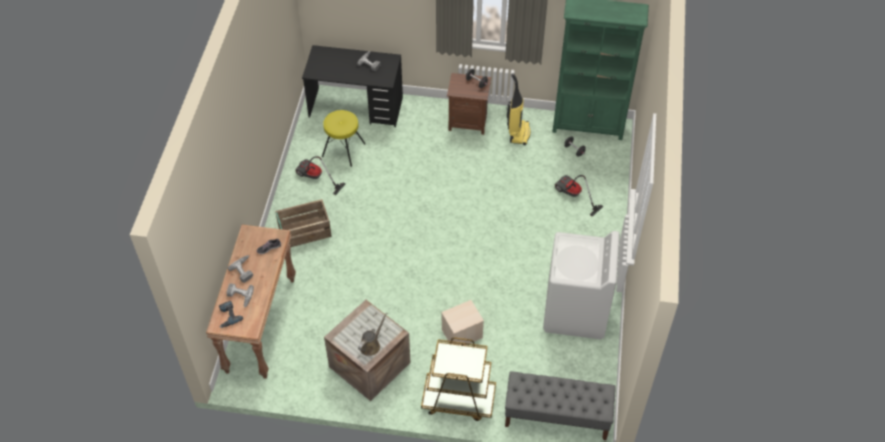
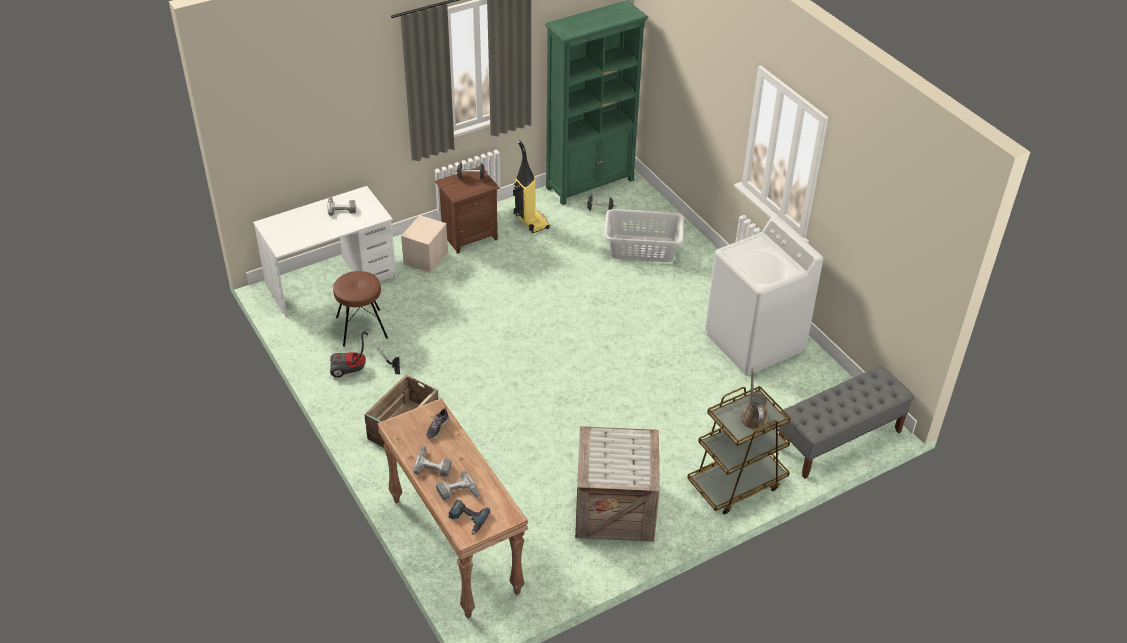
camera: 40 degrees left, 10 degrees down
(343, 150) = (361, 328): yellow stool -> brown stool
(356, 107) = (331, 281): black desk -> white desk
(371, 345) = (635, 464): brown watering can -> brown watering can (753, 417)
(461, 334) = (673, 424): beige storage box -> beige storage box (426, 258)
(573, 196) = (642, 248): vacuum cleaner -> grey laundry basket

